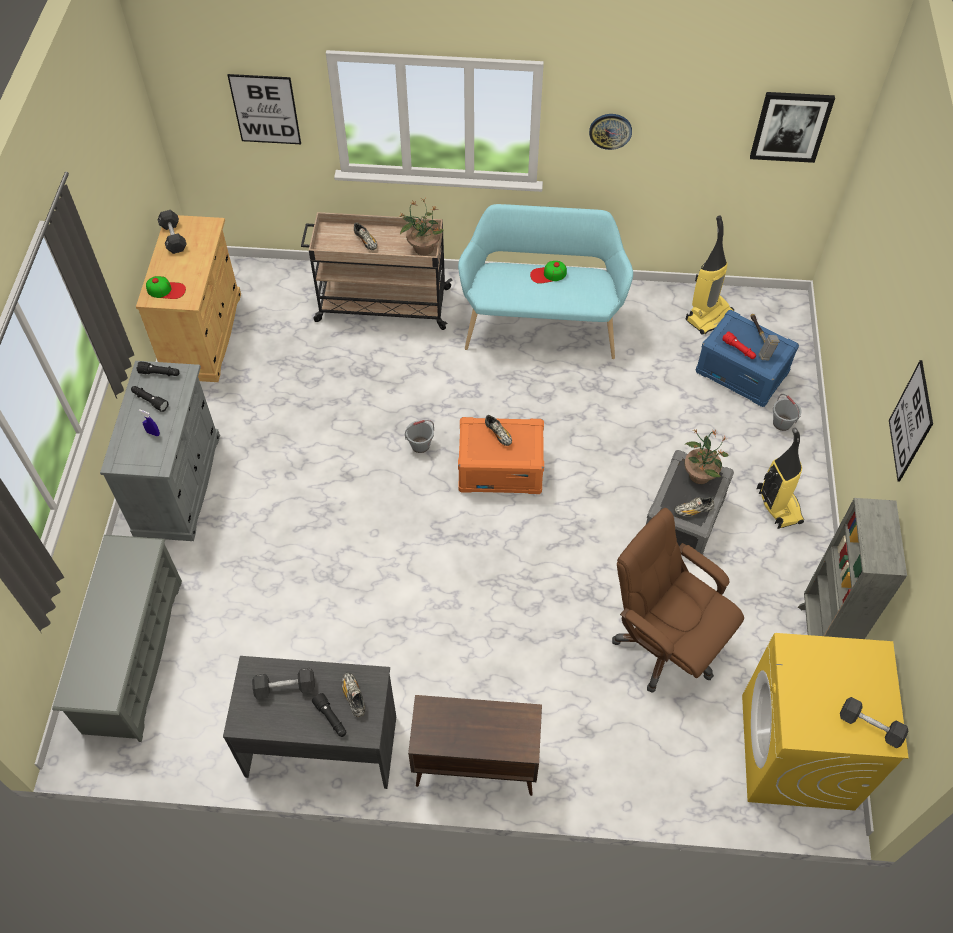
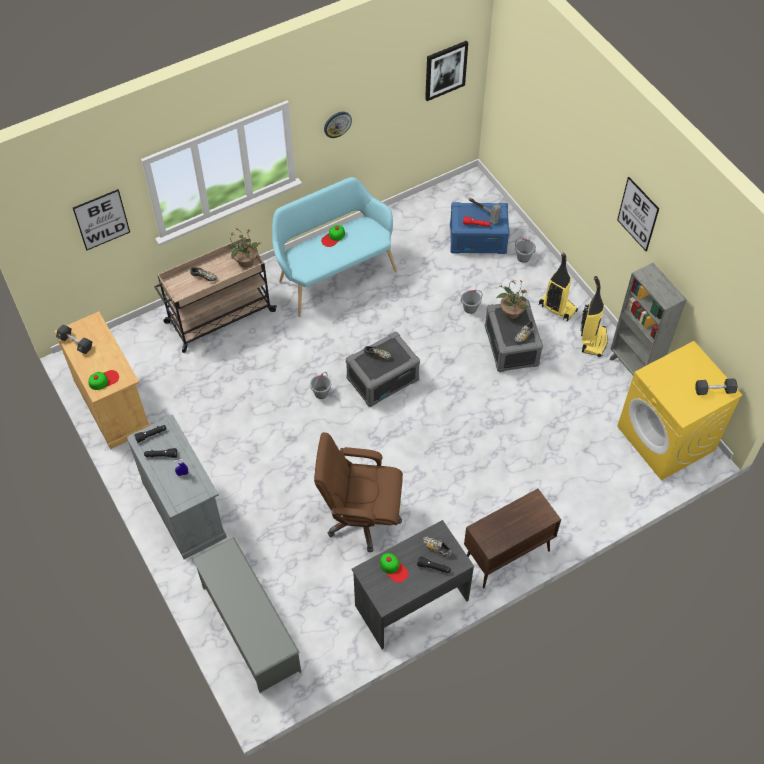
camera: 35 degrees left, 0 degrees up
(285, 687) = (393, 568): black dumbbell -> cap
(501, 469) = (382, 378): orange storage box -> grey storage box
(664, 645) = (556, 424): brown office chair -> brown office chair (361, 518)
(668, 446) = (470, 308): none -> grey bucket
(708, 315) = (431, 213): vacuum cleaner -> vacuum cleaner (592, 340)

